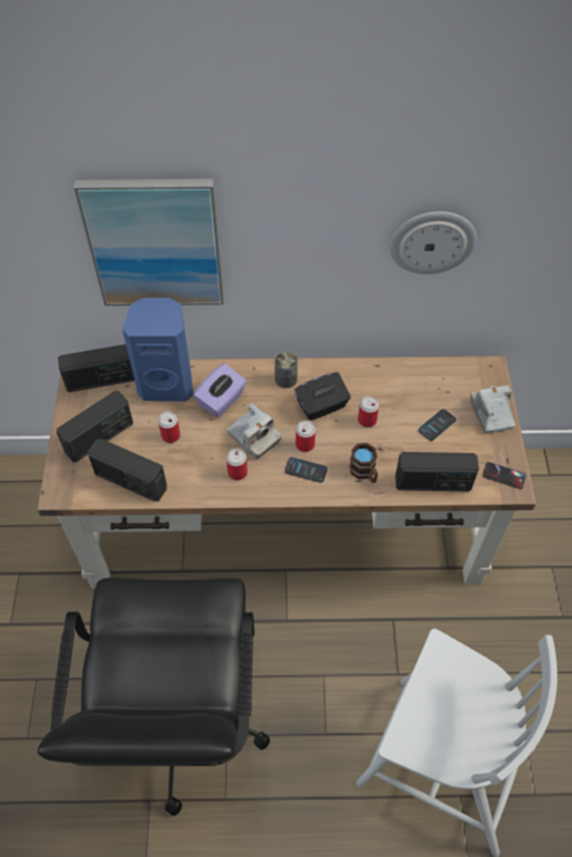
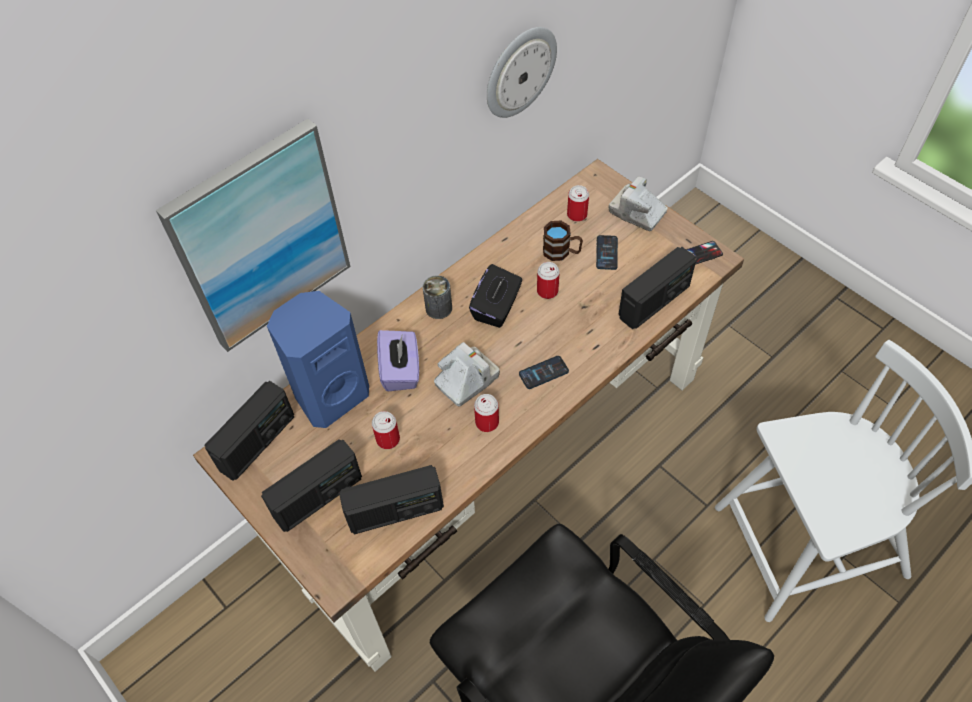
camera: 40 degrees left, 0 degrees up
(99, 437) = (318, 497): radio -> radio turned 45 degrees clockwise
(253, 437) = (467, 380): camera -> camera turned 45 degrees counterclockwise
(305, 444) = (518, 351): can -> can (577, 215)
(365, 473) = (594, 336): brown mug -> brown mug (561, 252)

